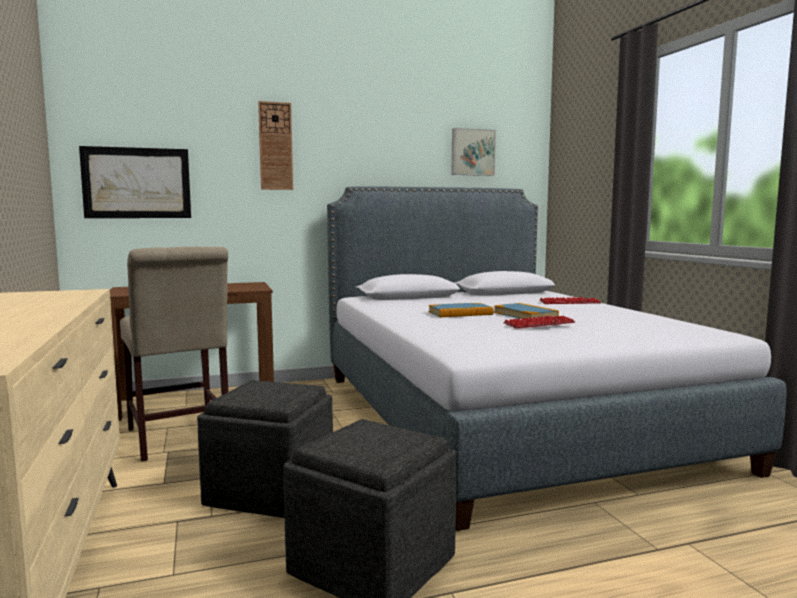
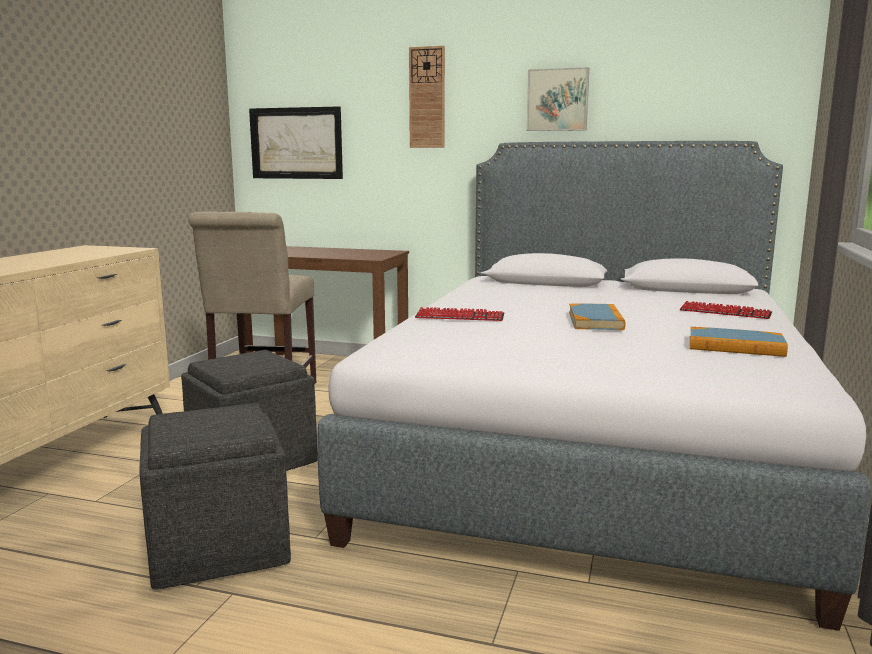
camera: 35 degrees right, 5 degrees up
(460, 313) = (526, 308): book -> book (735, 346)
(472, 152) = (684, 90): picture -> picture (557, 100)
(539, 324) = (561, 334): keyboard -> keyboard (459, 317)

